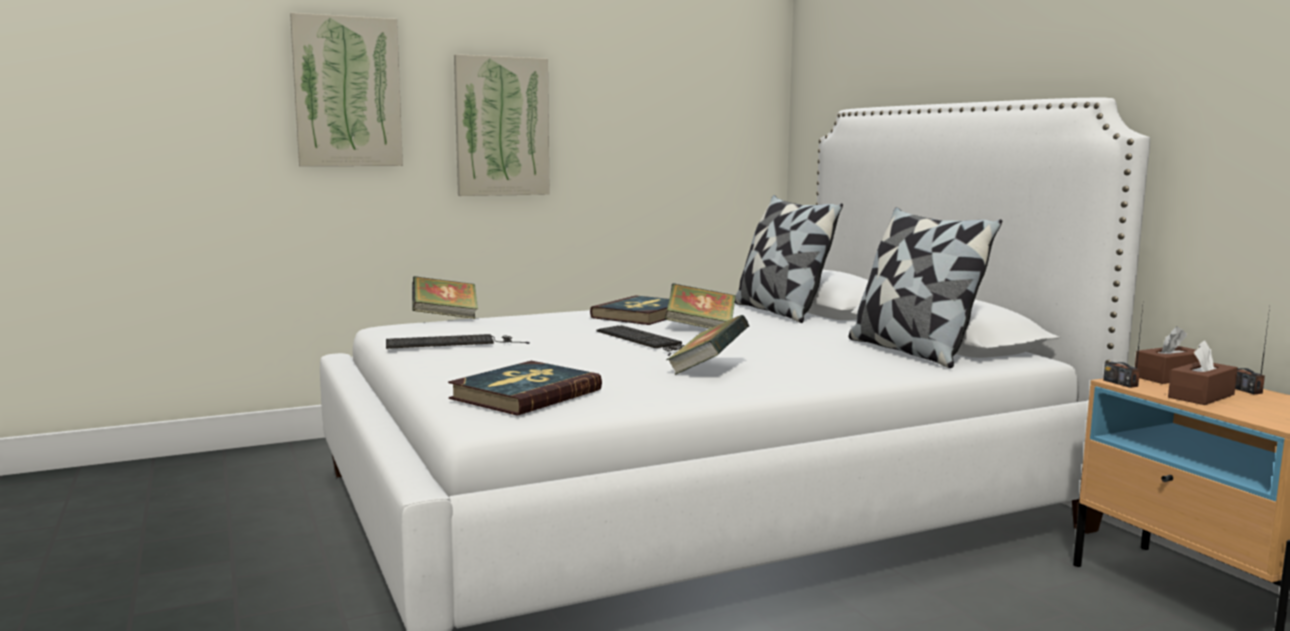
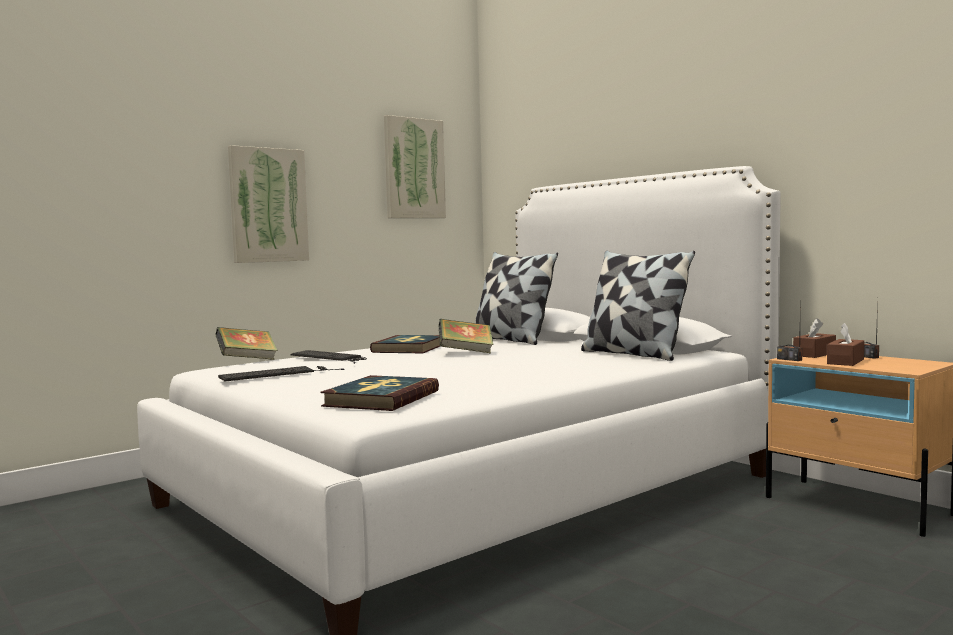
camera: 15 degrees left, 5 degrees down
(347, 92) = (139, 176): picture -> picture (414, 168)
(644, 340) = (432, 362): keyboard -> keyboard (330, 357)
(708, 369) = (502, 374): book -> none

